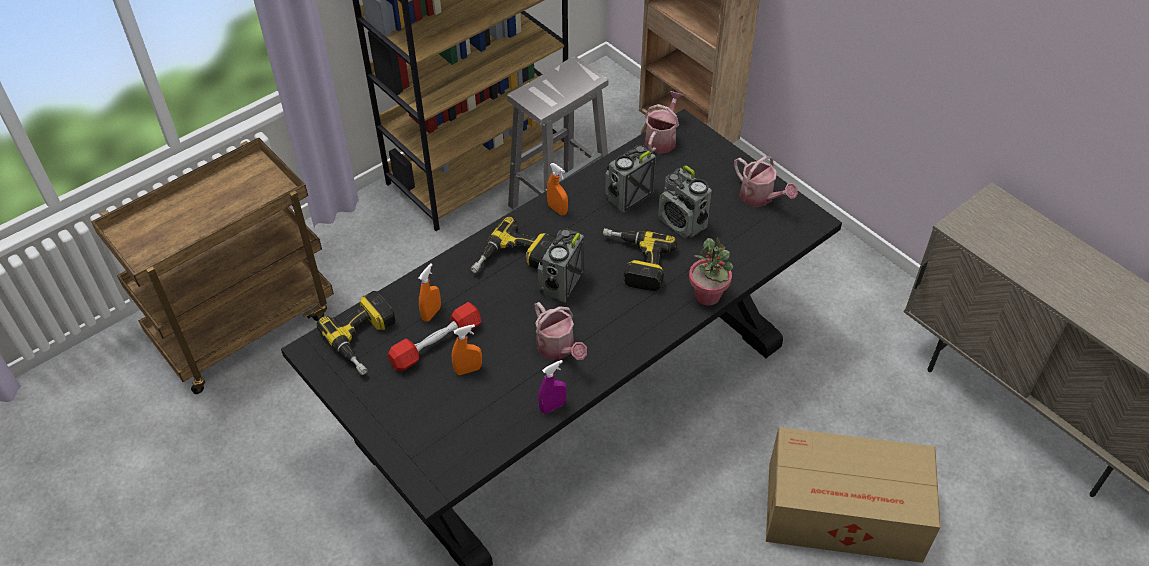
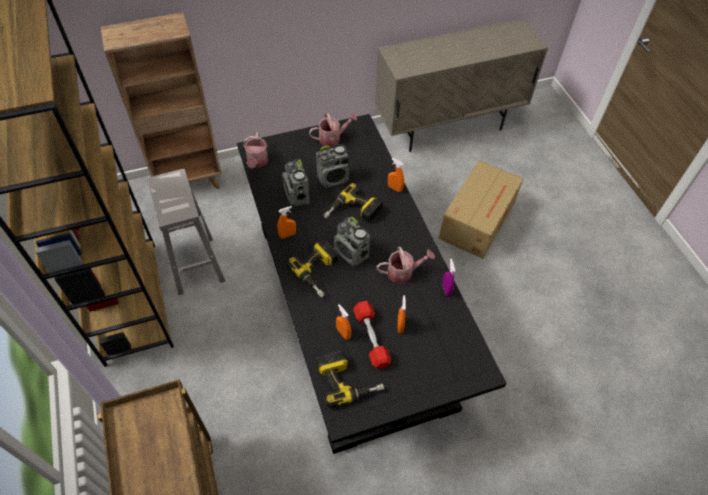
camera: 70 degrees left, 5 degrees up
(662, 138) = (257, 162): watering can -> watering can turned 135 degrees counterclockwise
(708, 296) = (395, 188): potted plant -> orange spray bottle

